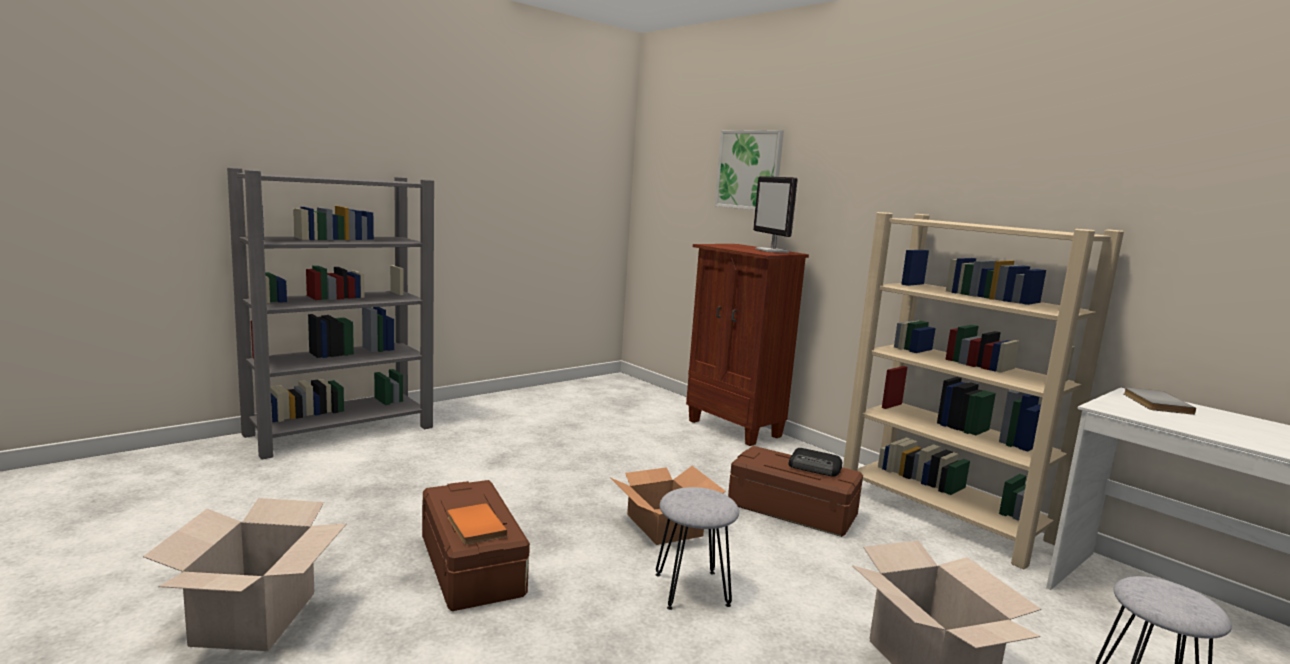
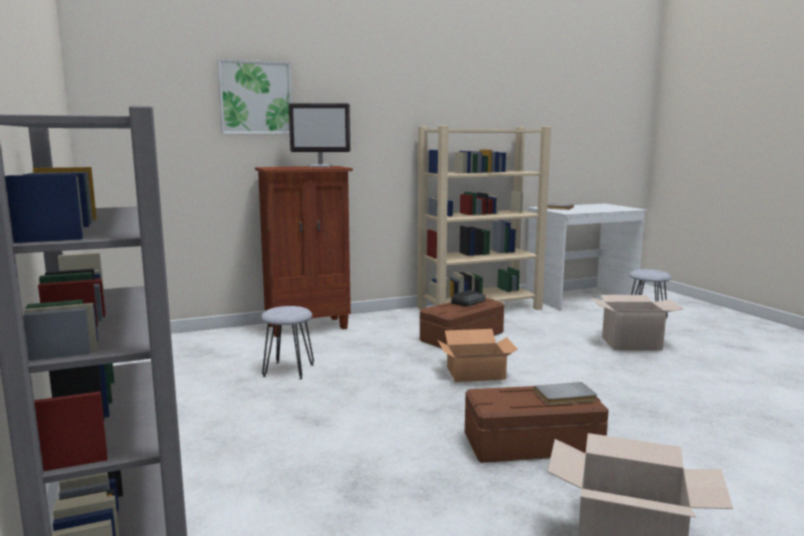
camera: 70 degrees left, 0 degrees up
(473, 527) = (566, 397): orange book -> grey book
(692, 590) = (566, 378): grey stool -> grey stool (289, 370)

